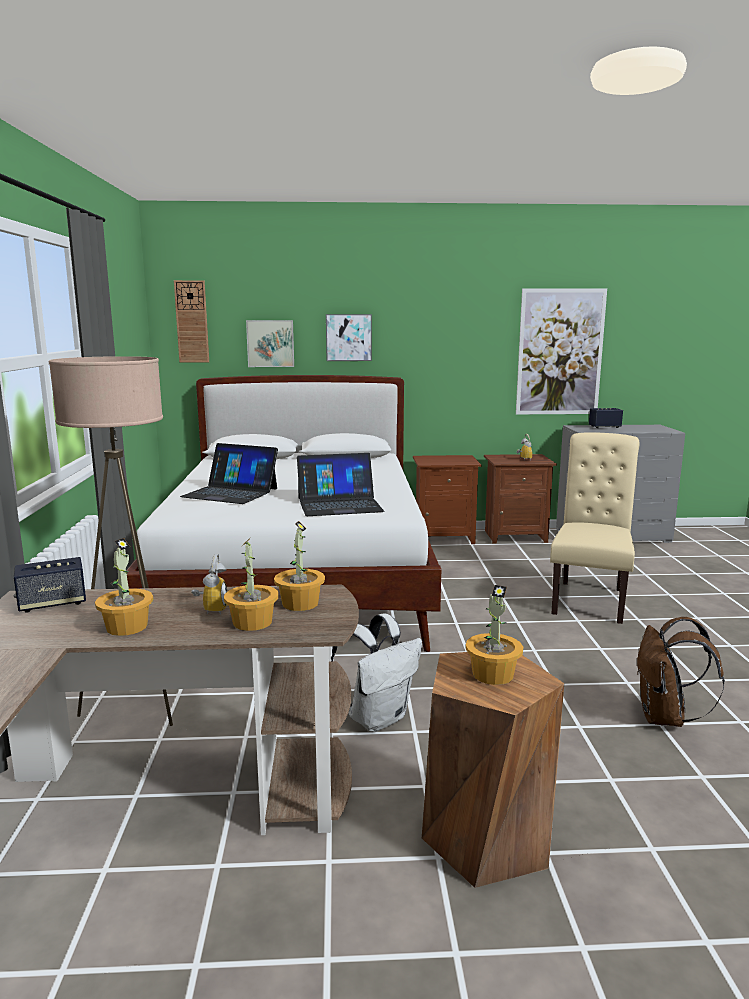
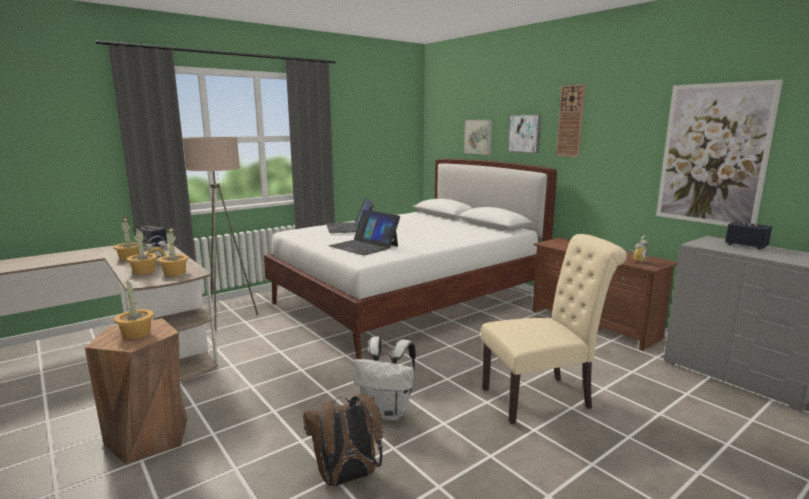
camera: 55 degrees right, 0 degrees up
(192, 321) = (441, 121): wall clock -> wall clock (570, 121)
(378, 718) = (258, 372): white backpack -> white backpack (387, 412)

